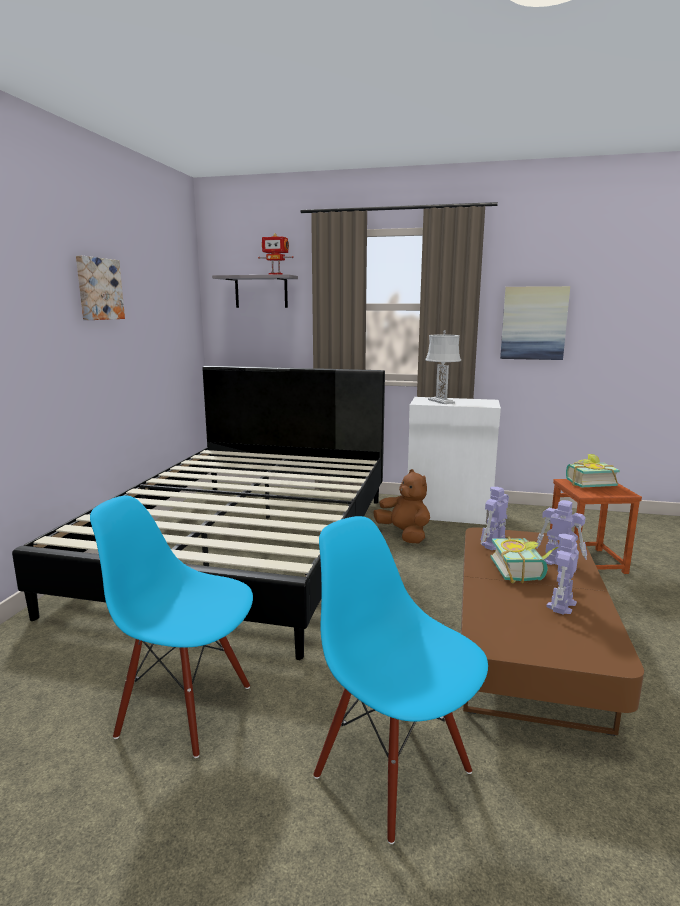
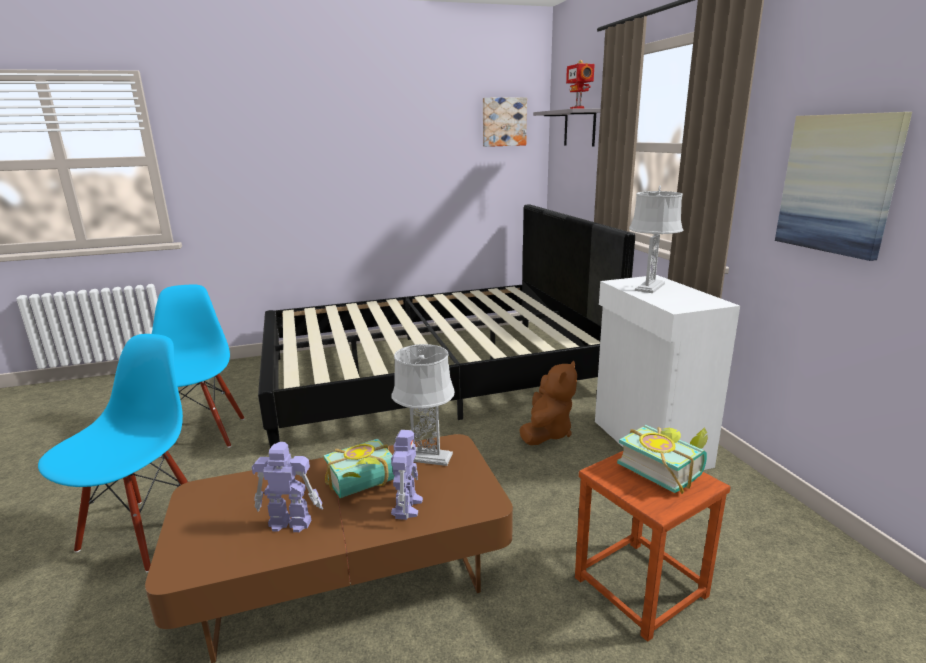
camera: 60 degrees right, 5 degrees up
(98, 289) = (383, 133): picture -> picture (503, 122)
(493, 545) = (425, 457): toy robot -> grey table lamp

